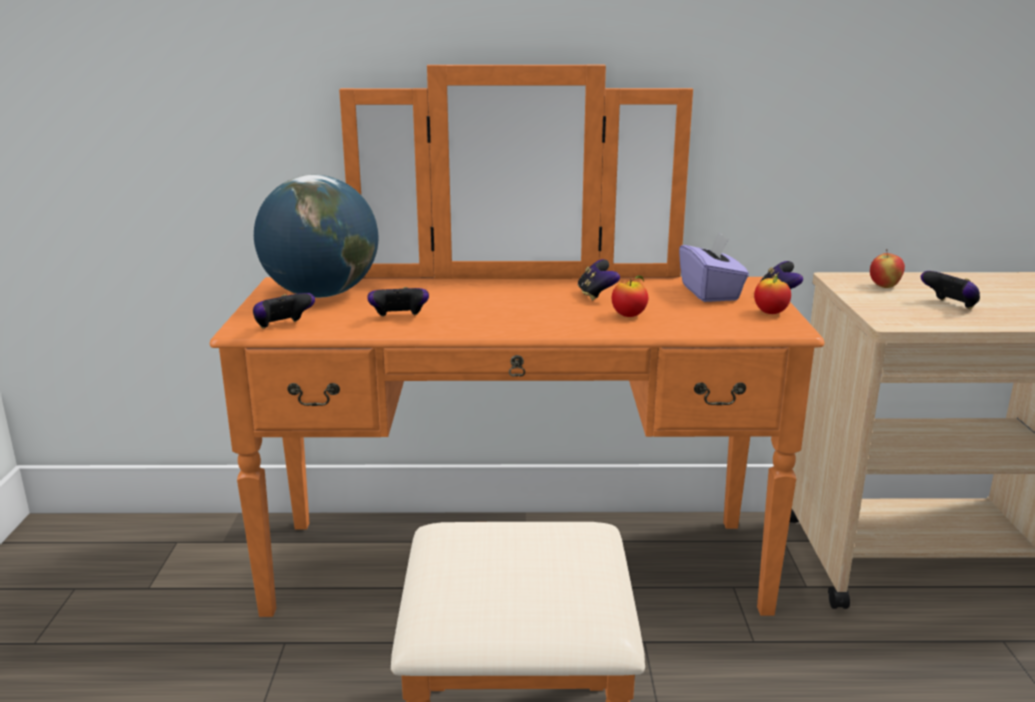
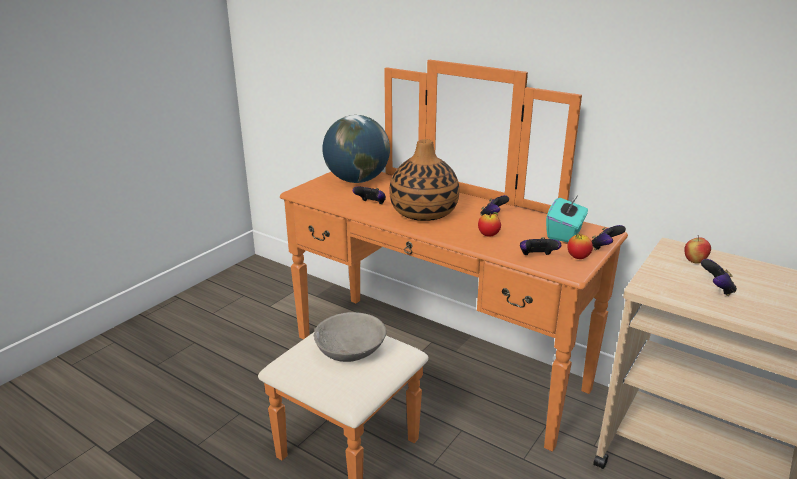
camera: 35 degrees right, 5 degrees up
(283, 327) = (315, 195): game controller -> game controller (537, 257)
(496, 311) = (424, 212): none -> vase
(520, 558) = (350, 349): none -> grey bowl
(710, 292) = (565, 233): purple tissue box -> turquoise tissue box

